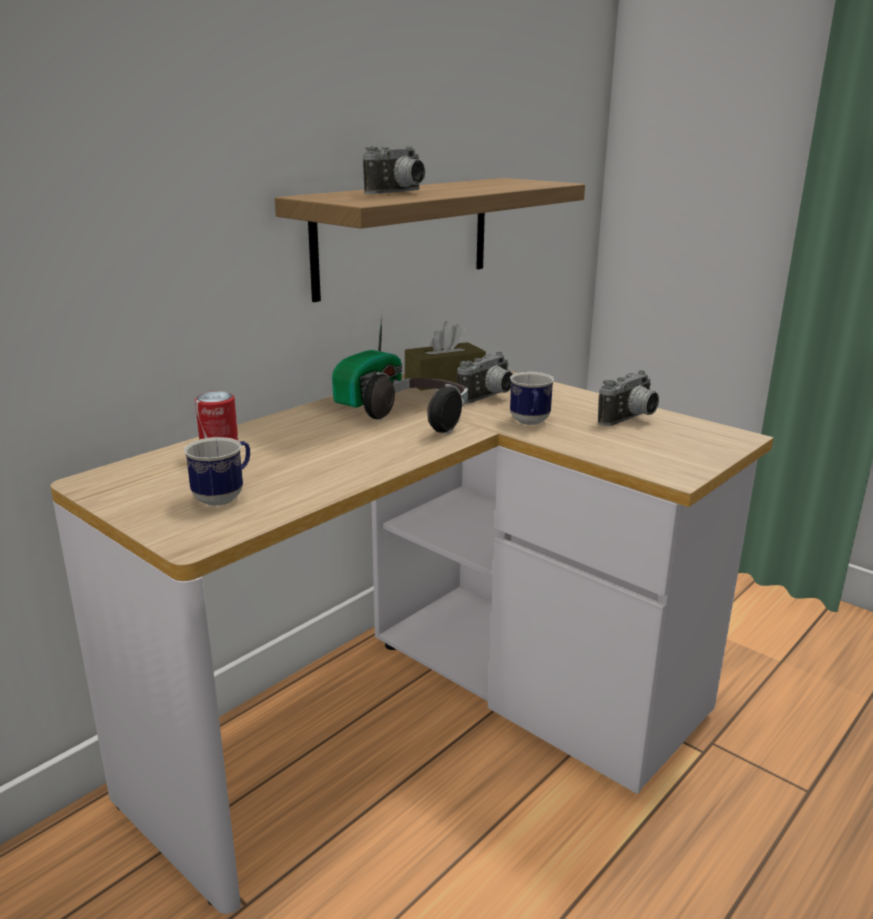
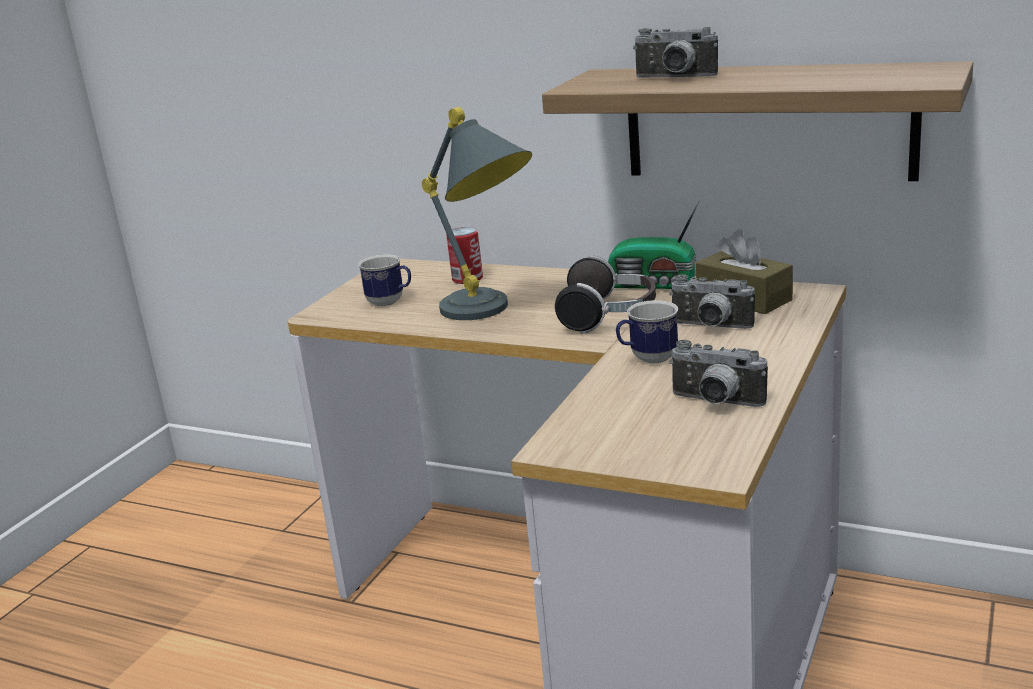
camera: 75 degrees right, 0 degrees up
(343, 457) = (490, 313): none -> grey table lamp

